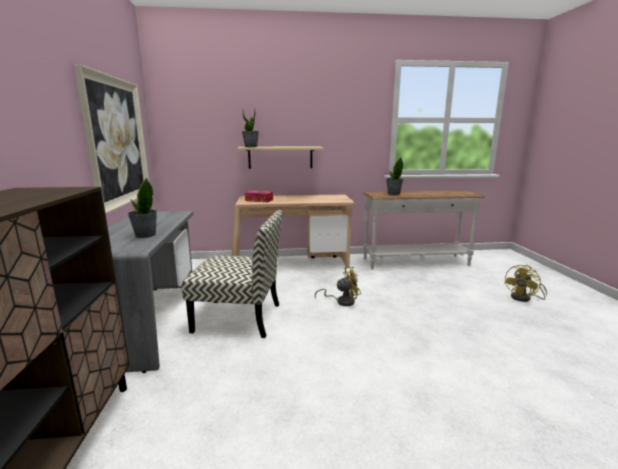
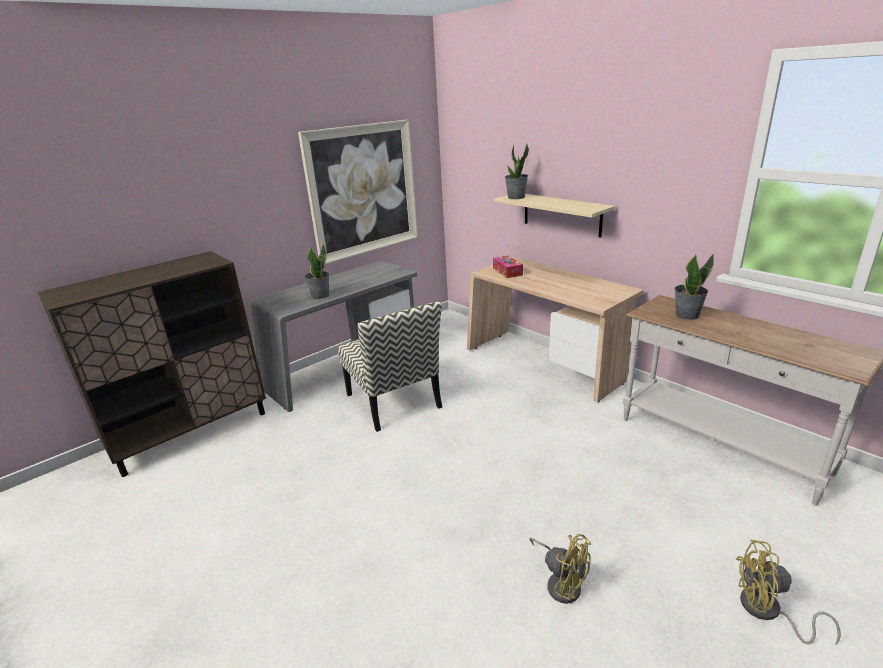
camera: 55 degrees right, 10 degrees up
(342, 301) = (499, 439): yellow fan -> yellow fan (561, 583)

